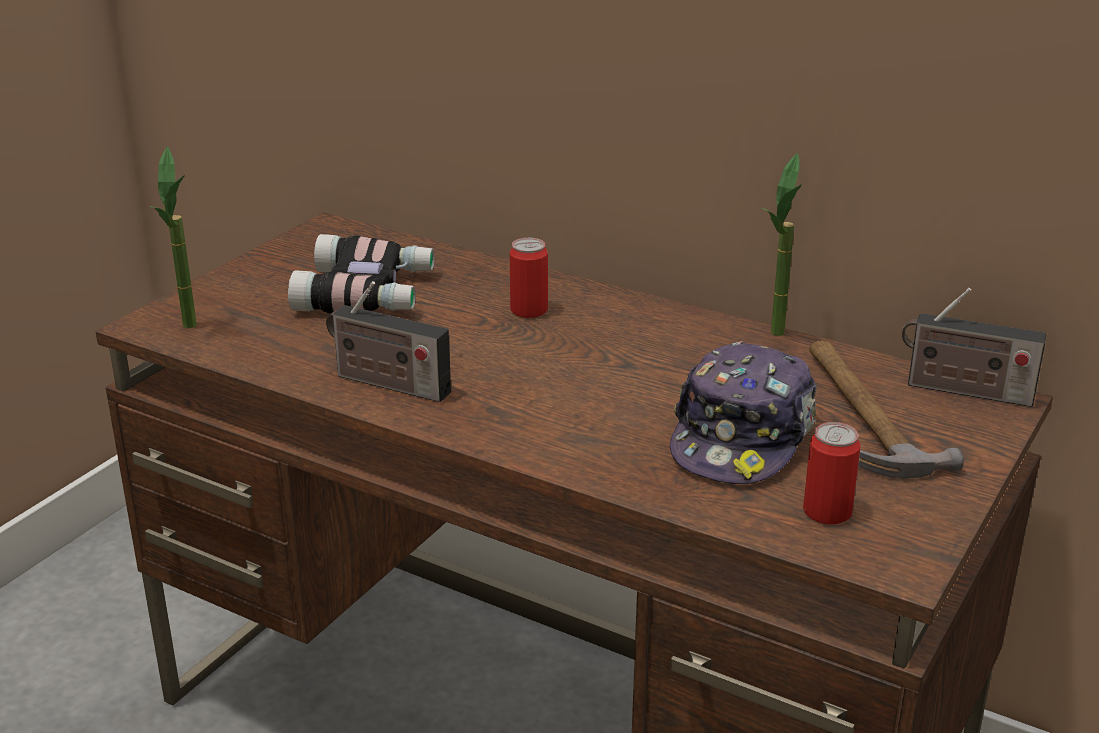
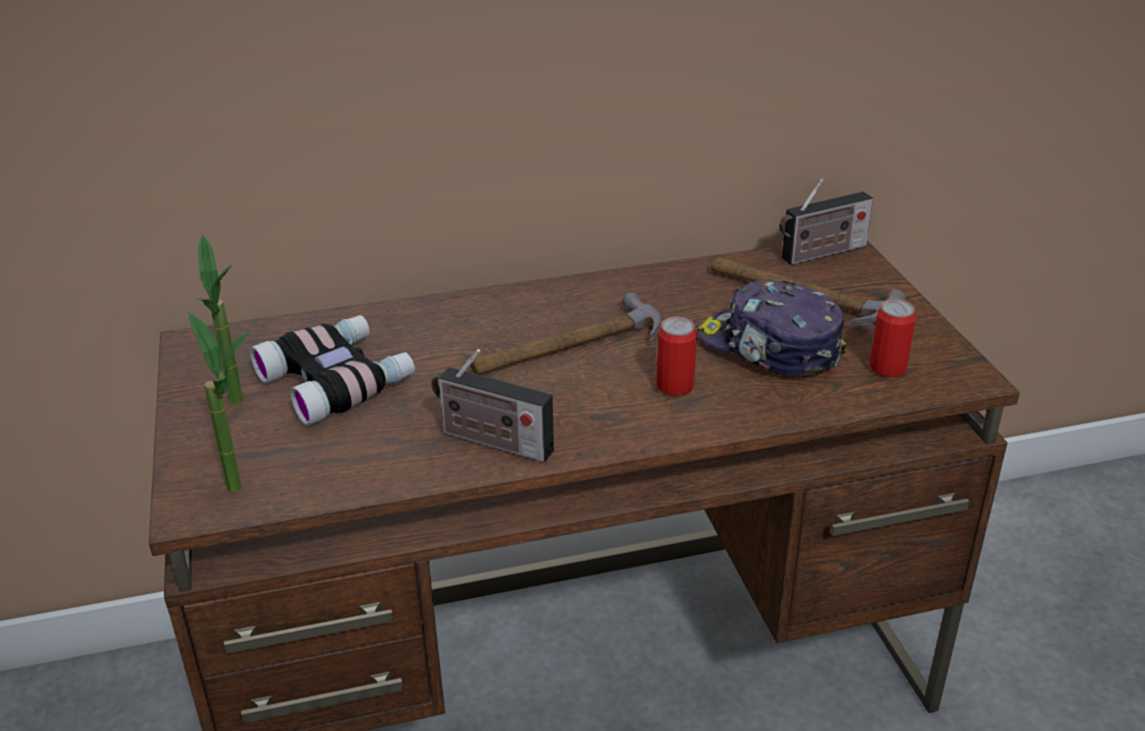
camera: 45 degrees left, 5 degrees up
(387, 384) = (491, 441): radio -> radio turned 45 degrees clockwise
(529, 310) = (485, 331): can -> can (675, 386)
(568, 351) = (567, 347): none -> hammer
(742, 437) = (769, 347): cap -> cap turned 150 degrees clockwise
(776, 339) = (673, 271): potted plant -> potted plant (241, 407)

